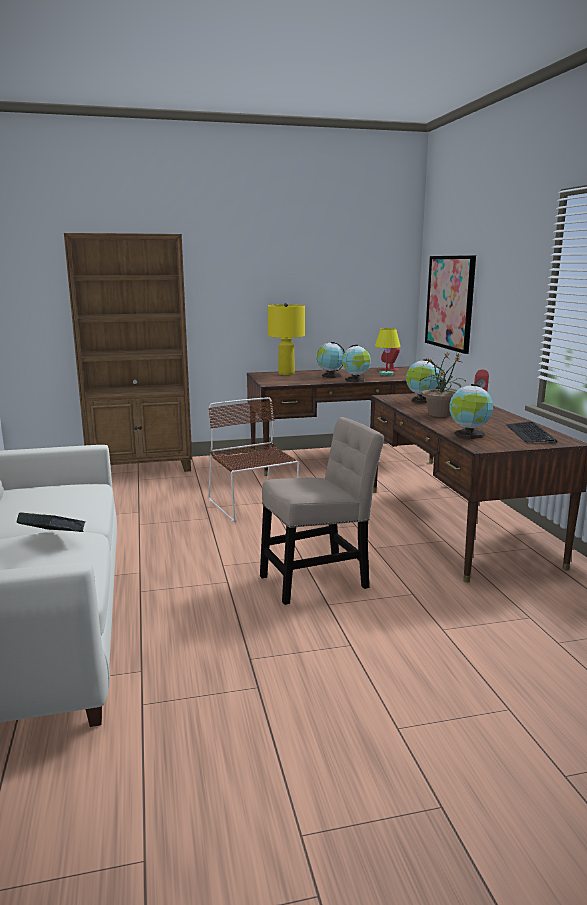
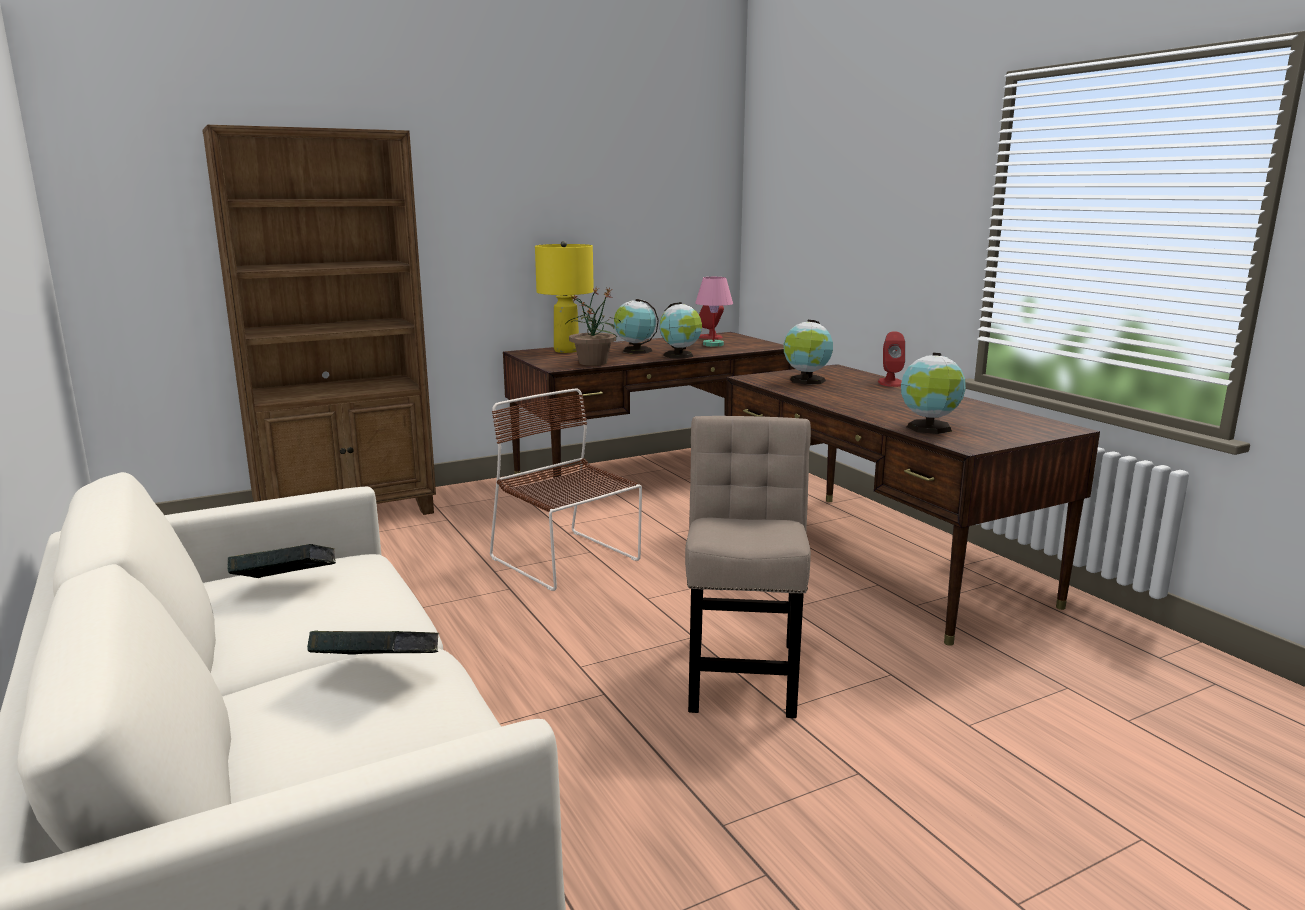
camera: 15 degrees left, 0 degrees up
(42, 494) = (286, 586): none -> book
(319, 580) = (743, 670): beige chair -> beige chair turned 45 degrees counterclockwise
(386, 374) = (712, 344): yellow table lamp -> pink table lamp
(440, 414) = (853, 399): potted plant -> potted plant (593, 362)
(450, 302) = (802, 237): picture -> none
(530, 434) = (1006, 420): keyboard -> none

